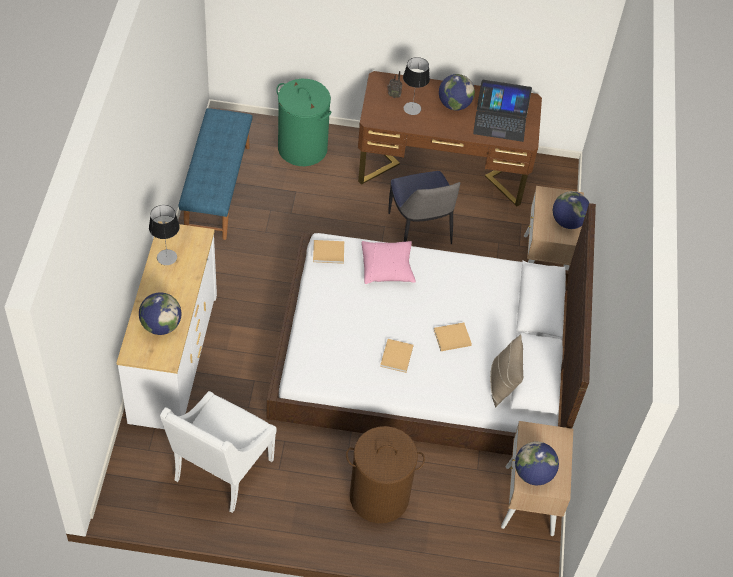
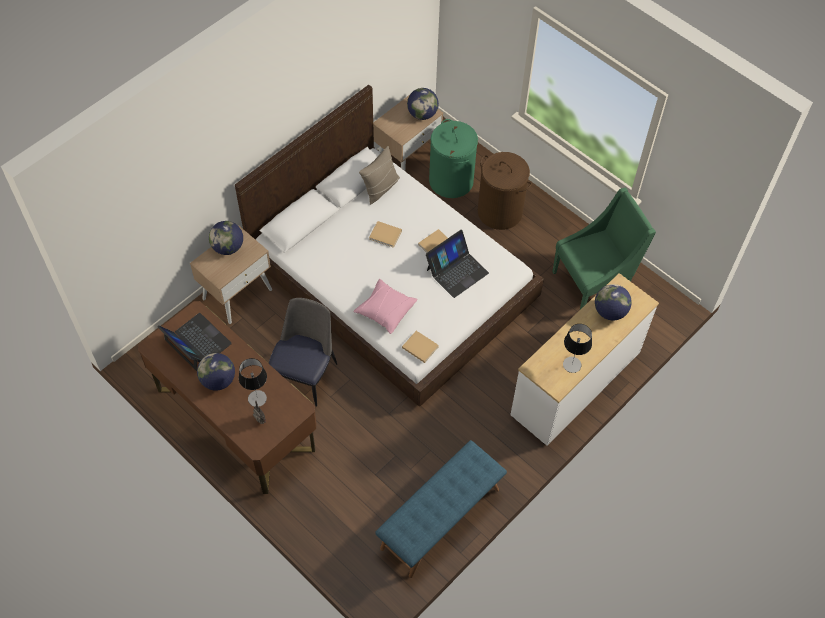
camera: 140 degrees left, 5 degrees up
(221, 472) = (593, 284): white armchair -> green armchair
(302, 148) = (334, 516): green laundry basket -> green laundry basket (451, 181)
(353, 342) = (457, 271): none -> laptop

